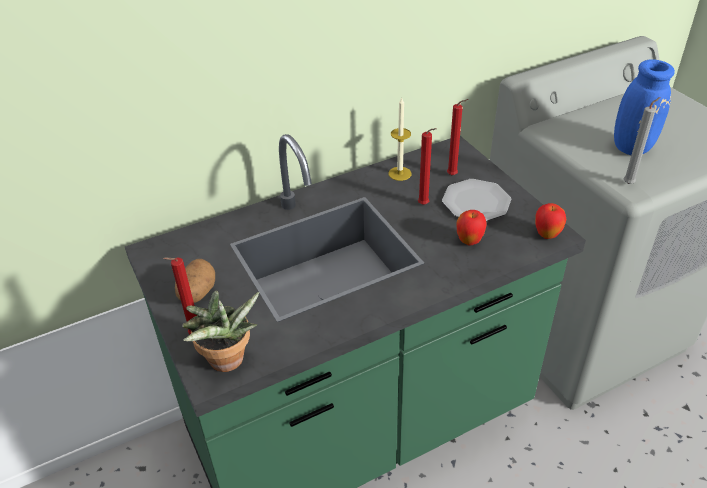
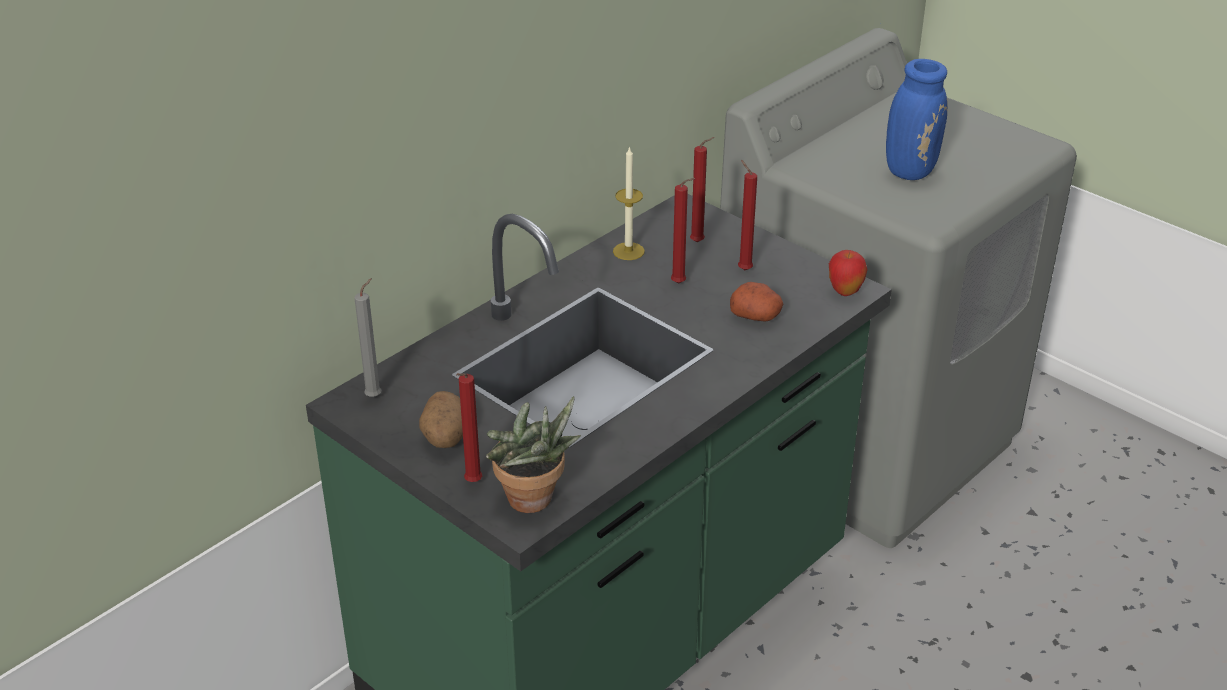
camera: 20 degrees left, 5 degrees down
(469, 241) = (756, 316): apple -> potato
(476, 202) = (743, 269): plate -> red candle
(630, 183) = (923, 213): grey candle -> grey candle (376, 395)

